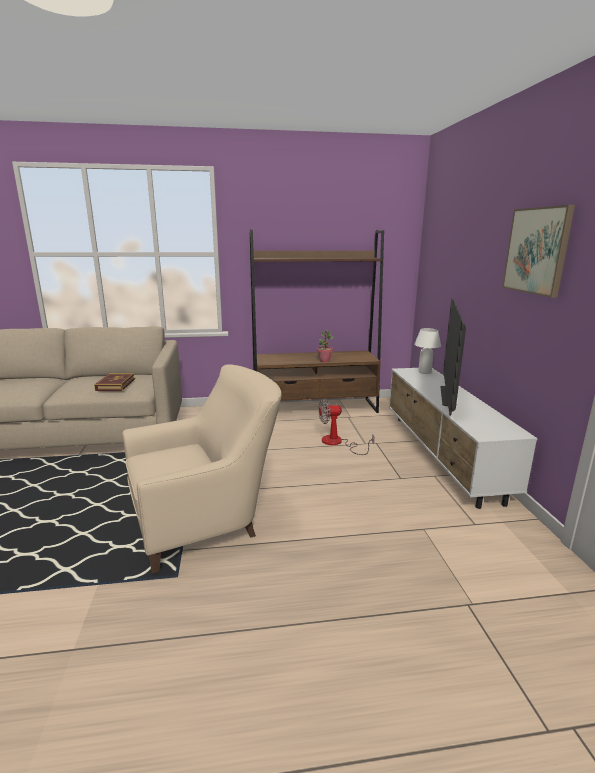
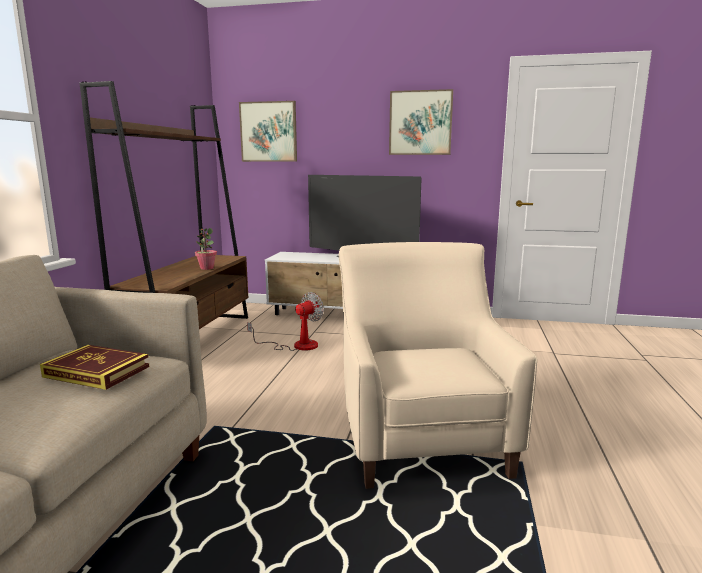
camera: 70 degrees left, 5 degrees down
(338, 443) = (296, 345): fan -> fan turned 150 degrees counterclockwise
(424, 372) = (292, 254): white table lamp -> none
(441, 251) = (268, 132): none -> picture

